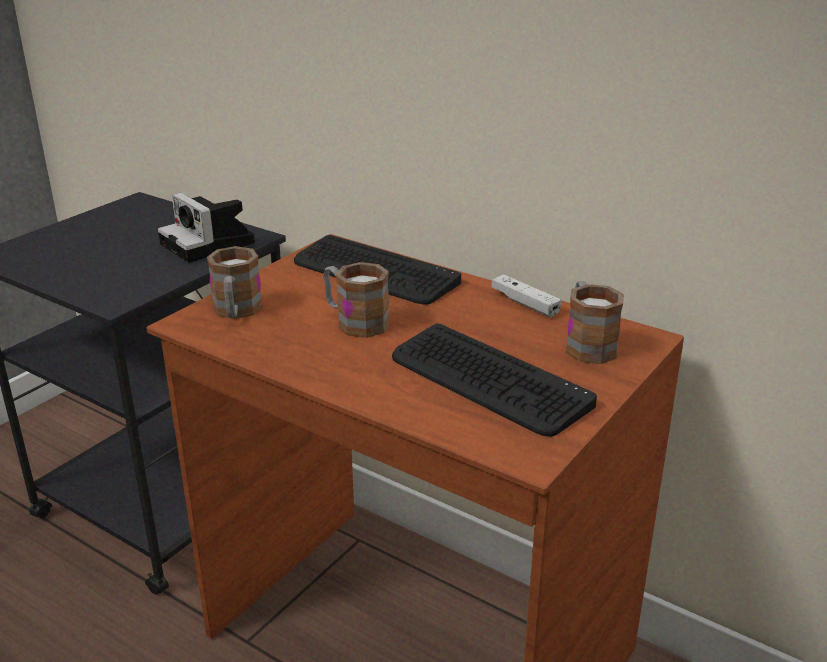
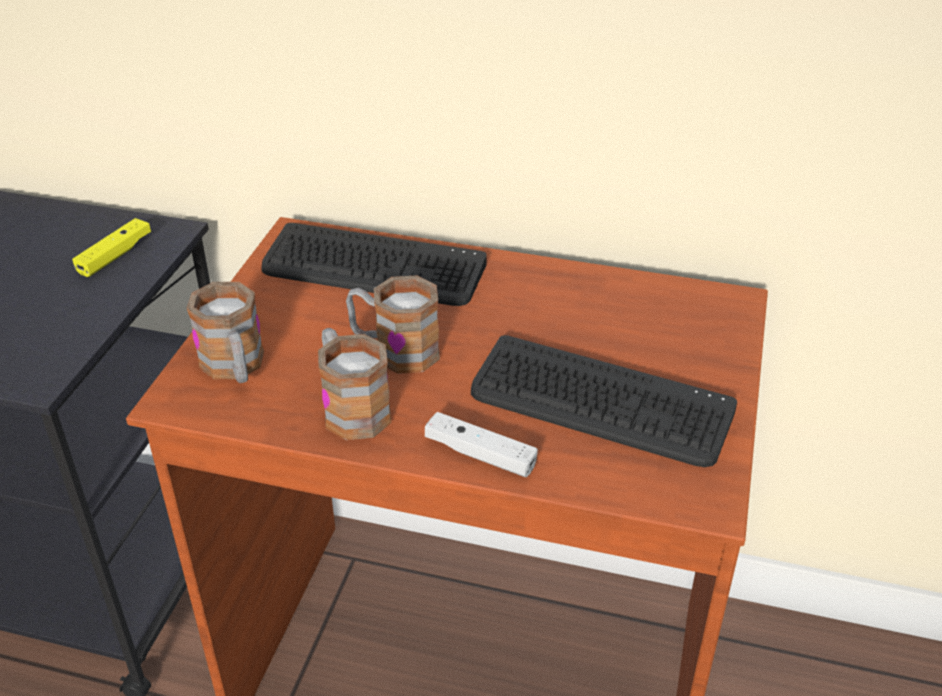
camera: 20 degrees left, 10 degrees up
(210, 244) = (115, 255): camera -> yellow game controller
(525, 303) = (576, 280): white game controller -> white game controller (480, 454)
(587, 344) = (676, 324): mug -> mug (351, 407)

